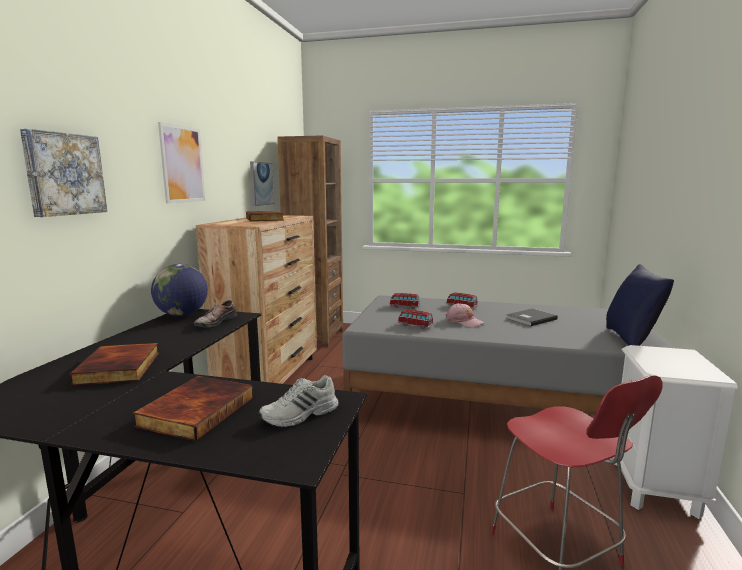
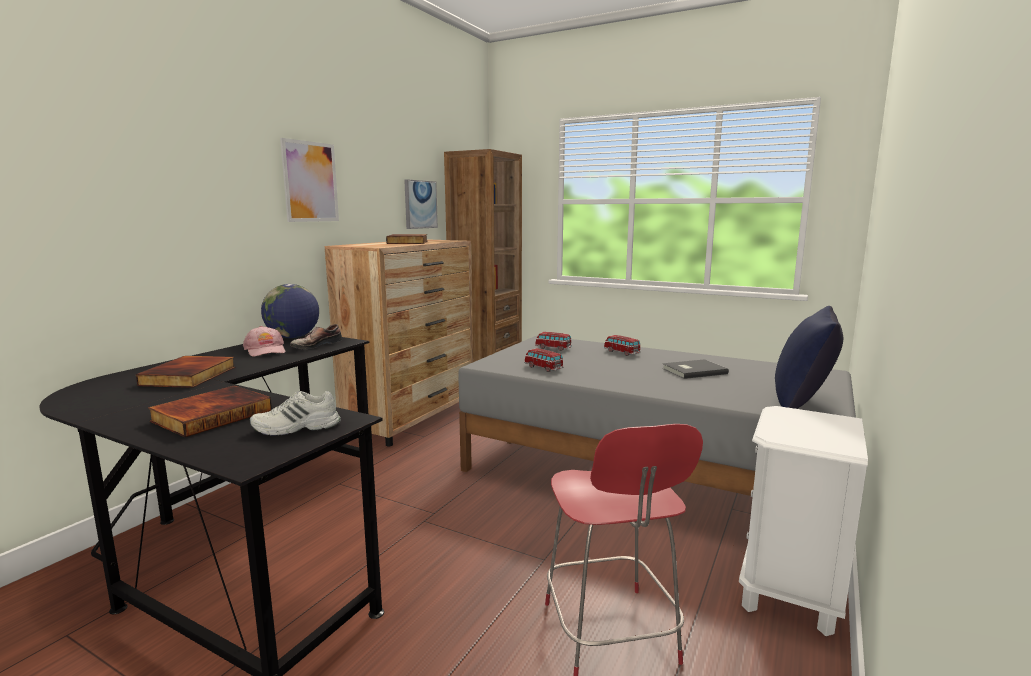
camera: 15 degrees right, 0 degrees up
(63, 174) = (166, 189): picture -> none
(464, 321) = (606, 368): pink cap -> pink cap (265, 350)

